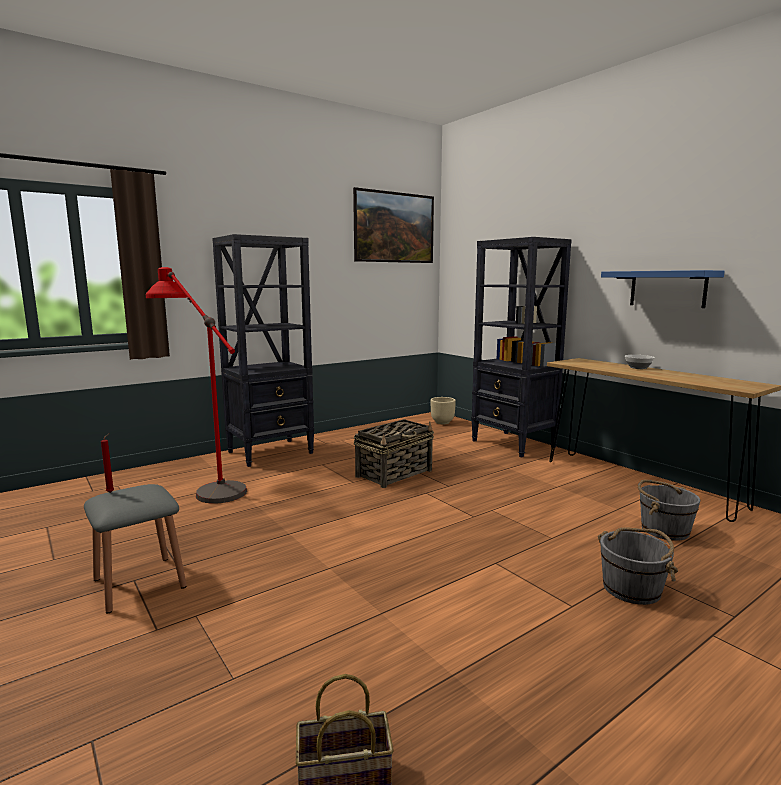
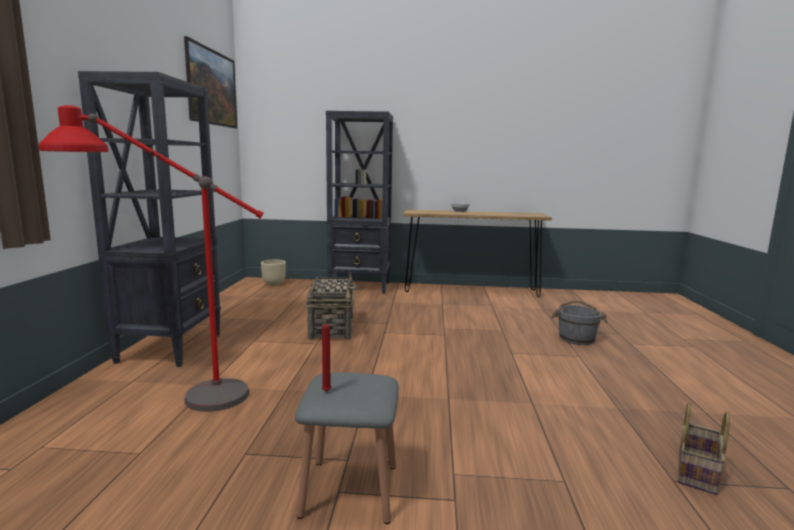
camera: 50 degrees left, 0 degrees up
(664, 530) = (528, 309): grey bucket -> none
(667, 289) = (470, 156): blue shelf -> none

